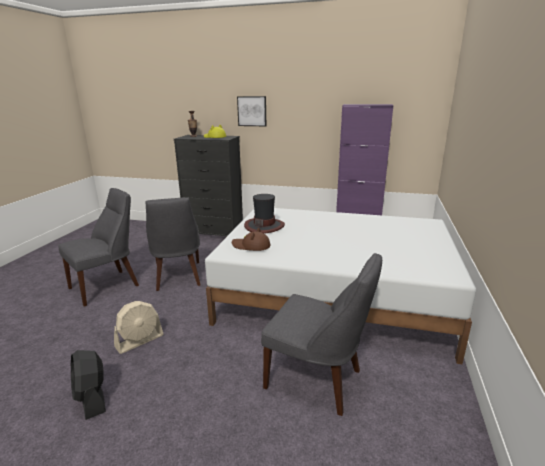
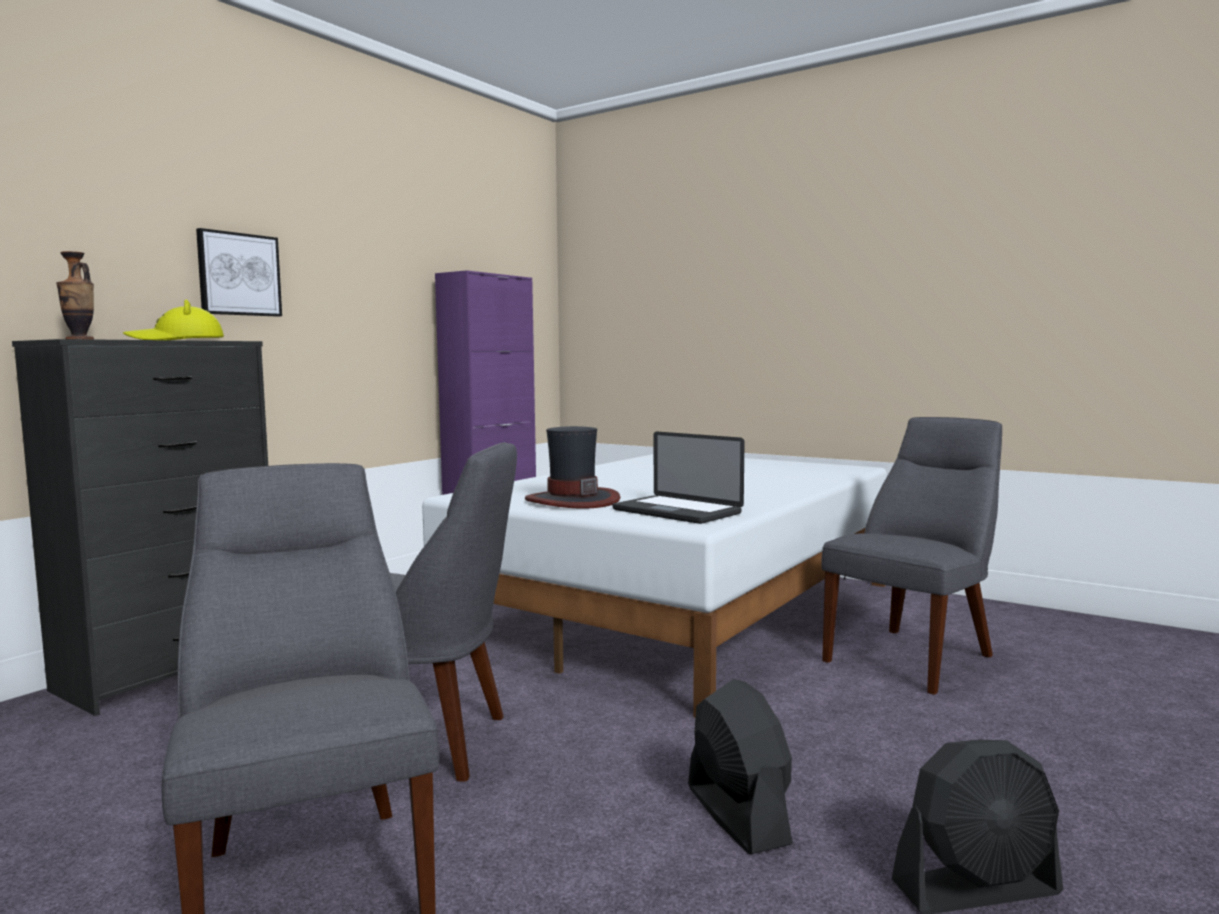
camera: 70 degrees left, 15 degrees down
(139, 340) = (737, 814): beige fan -> black fan
(251, 246) = (676, 511): brown hat -> laptop

